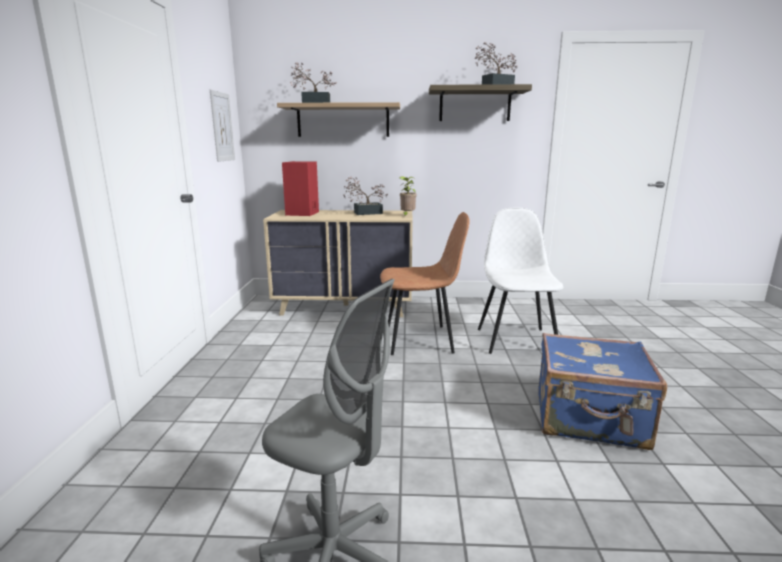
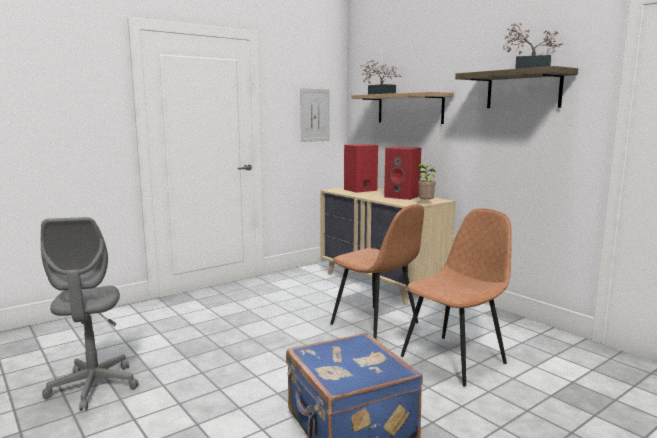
camera: 50 degrees right, 5 degrees down
(364, 213) = (403, 196): potted plant -> red speaker
(516, 340) = (454, 359): white chair -> brown chair

